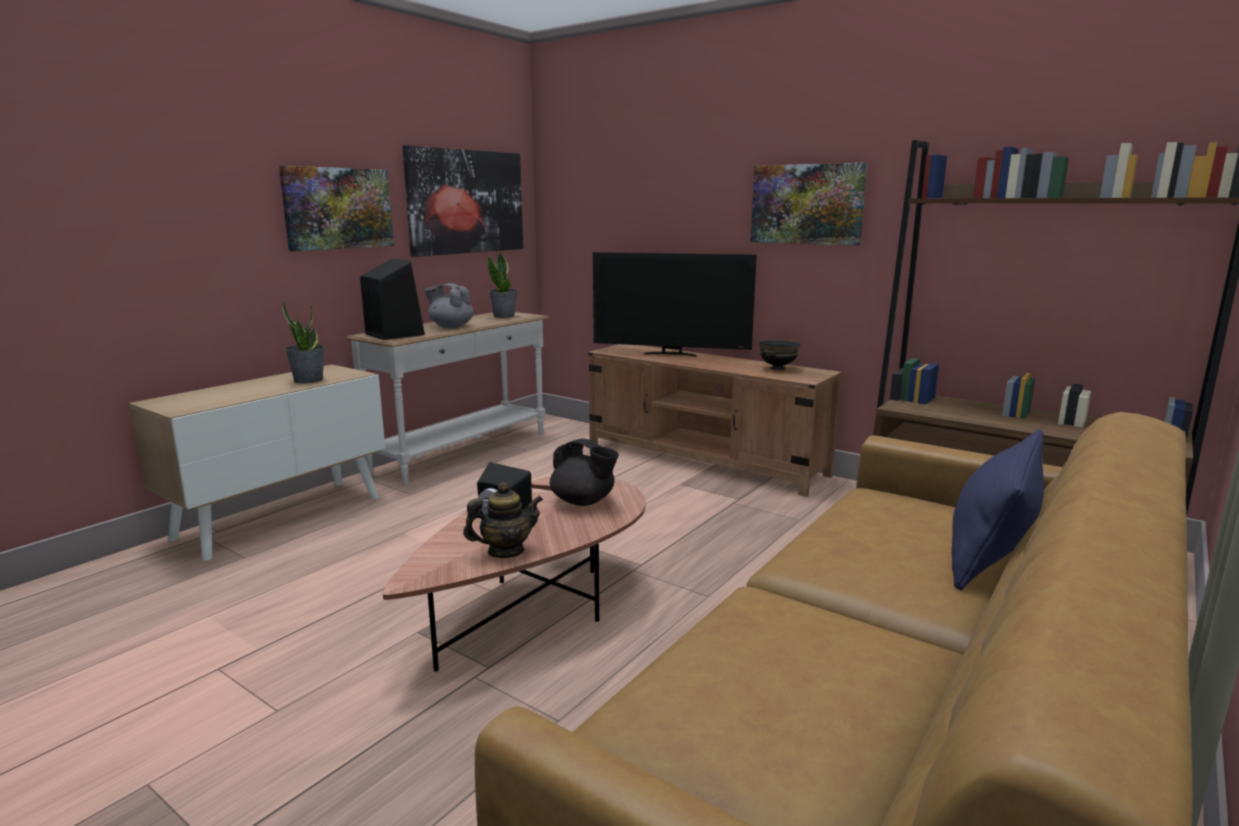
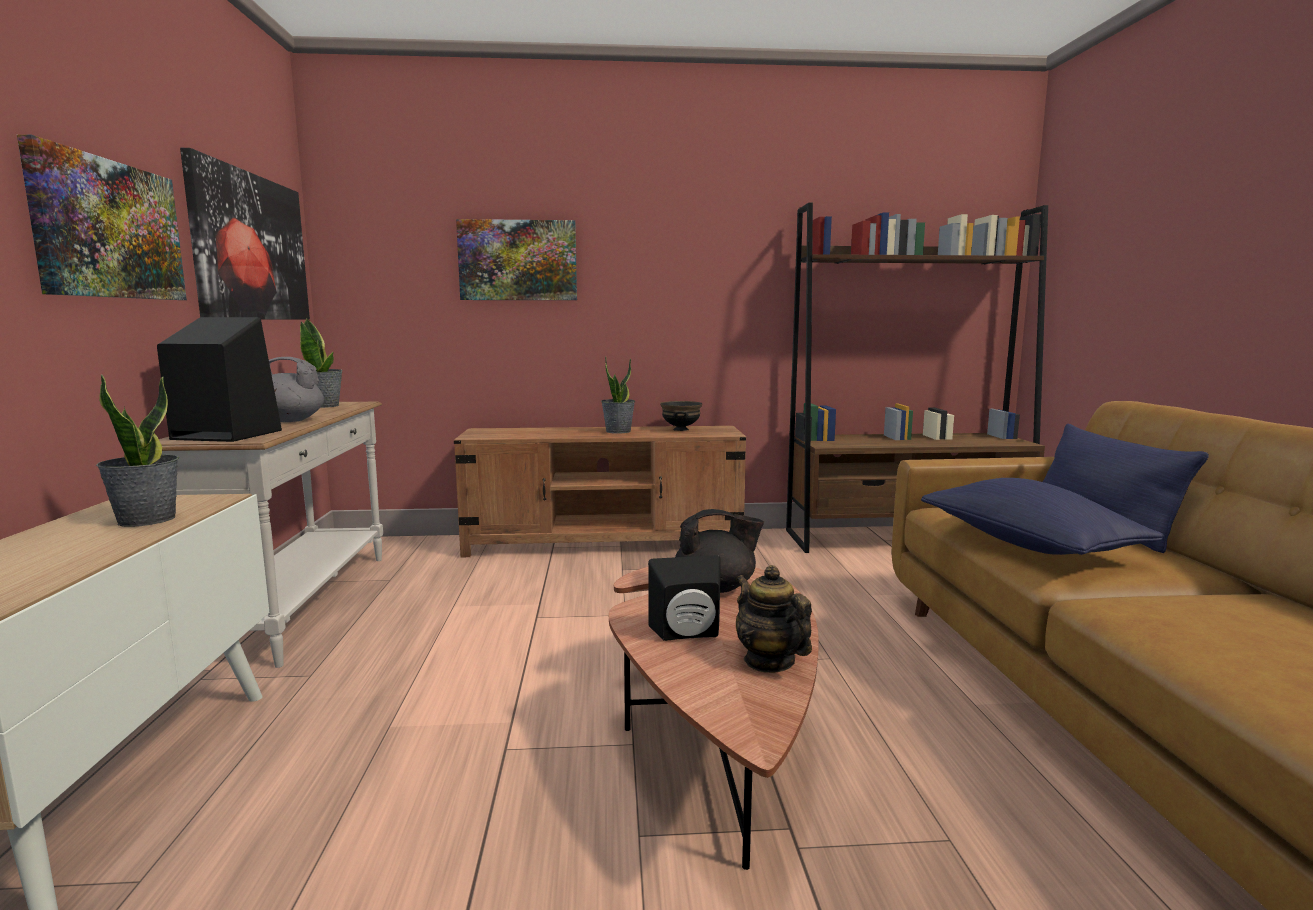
camera: 40 degrees left, 5 degrees down
(505, 551) = (769, 661): teapot -> teapot turned 60 degrees counterclockwise
(671, 354) = (551, 431): television -> none
(720, 362) = (618, 431): none -> potted plant
(807, 204) = (686, 264): picture -> picture (518, 260)
(841, 540) = (1027, 544): none -> blue pillow

